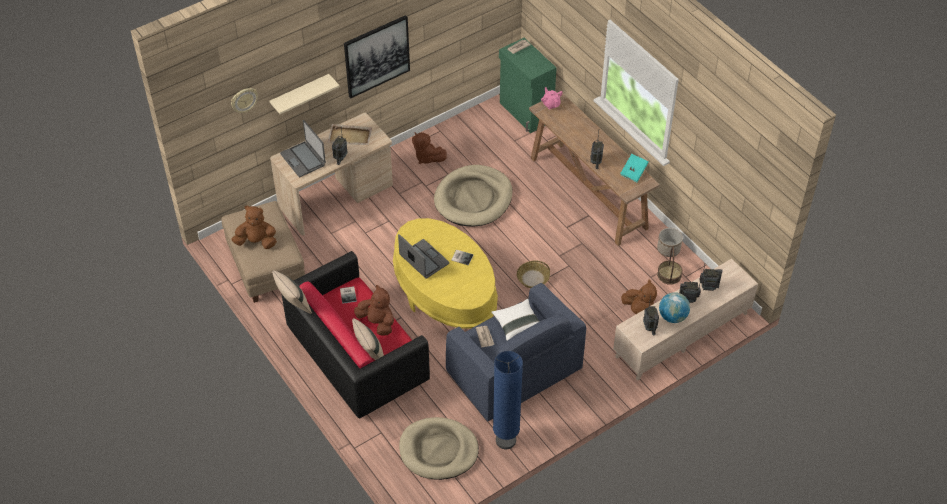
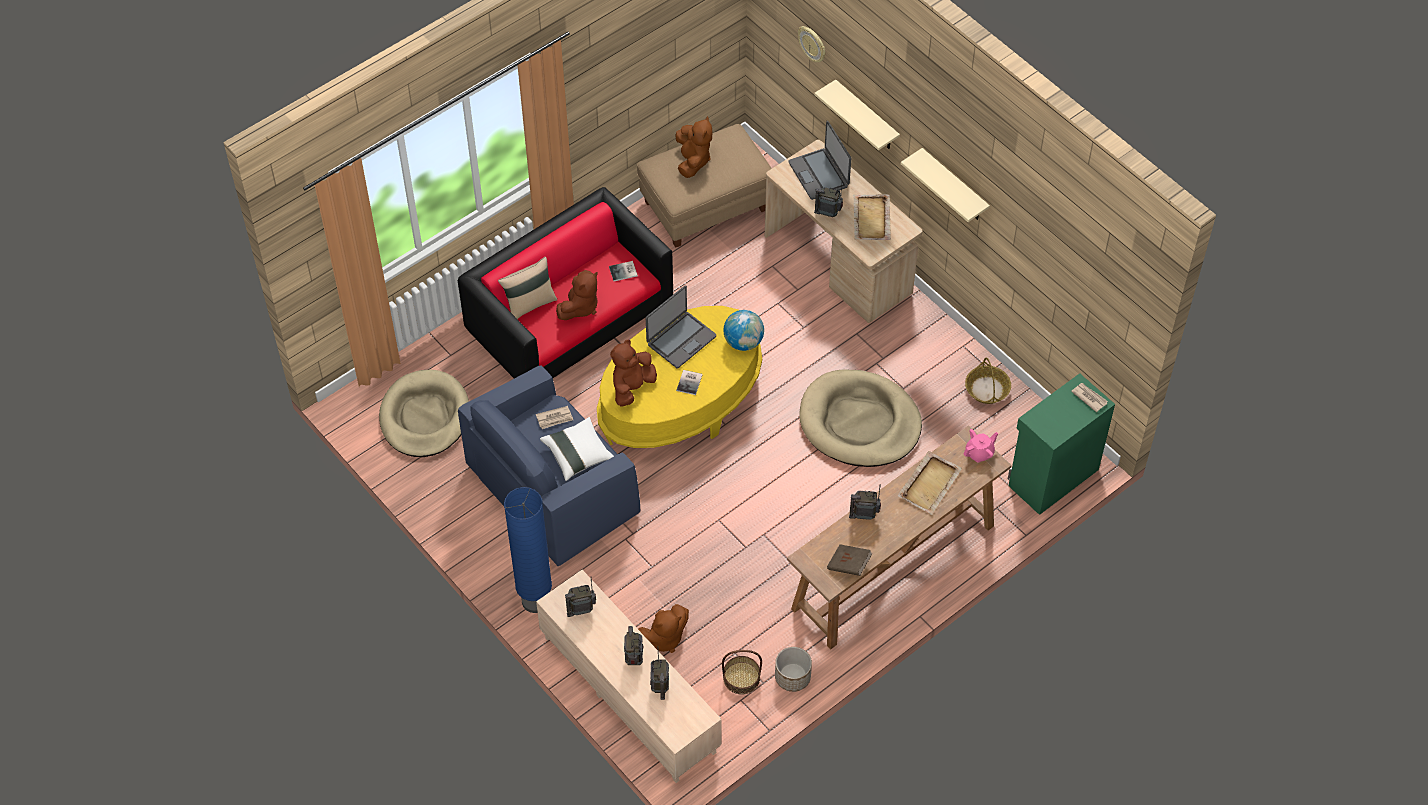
camera: 85 degrees right, 5 degrees up
(293, 304) = (574, 201): beige pillow -> none
(303, 159) = (819, 174): laptop -> laptop turned 75 degrees counterclockwise
(376, 56) = (954, 186): picture -> beige shelf
(427, 157) = (932, 359): brown plush toy -> brown plush toy (632, 387)
(506, 440) = (441, 488): blue floor lamp -> blue floor lamp (535, 601)
(532, 278) = (716, 504): basket -> basket (987, 389)
(573, 129) = (930, 483): none -> beige tray
(633, 172) = (849, 565): turquoise book -> brown book
(673, 317) = (602, 639): globe -> globe (743, 342)

